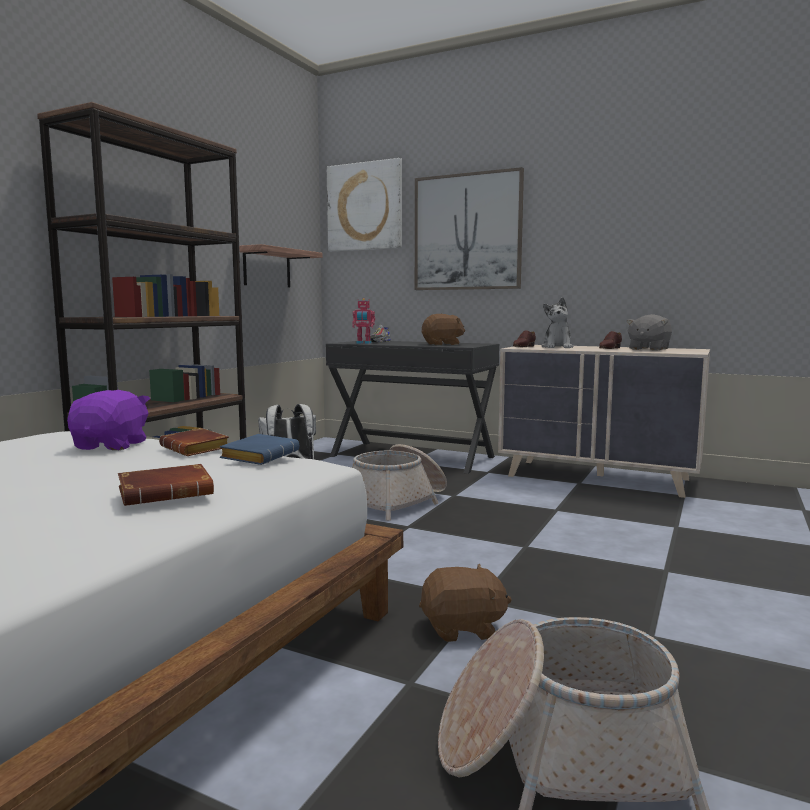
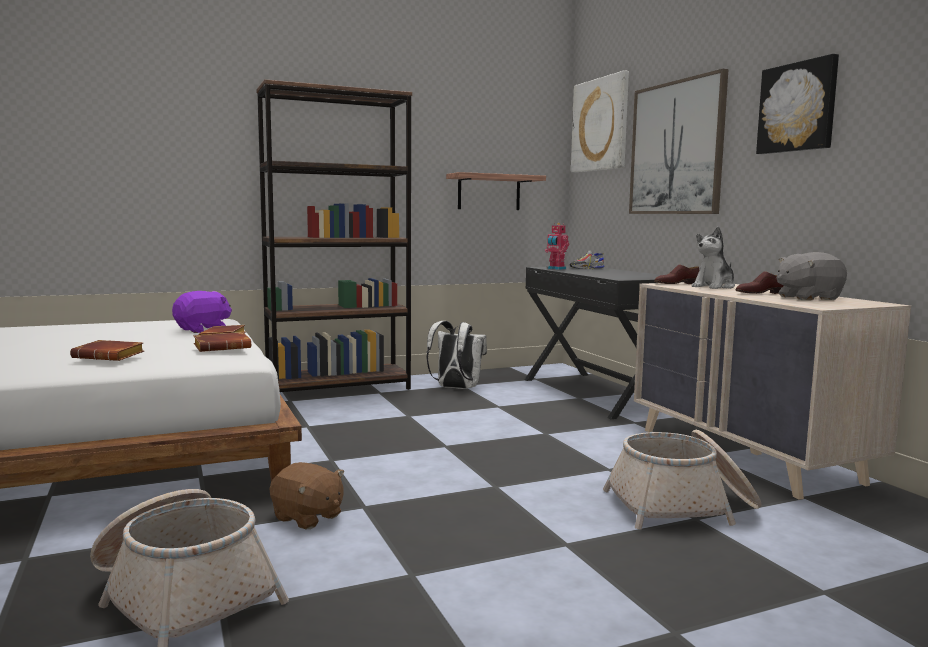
camera: 40 degrees right, 0 degrees up
(260, 456) = (223, 347): blue book -> brown book
(397, 502) = (484, 426): basket -> basket (682, 507)
(442, 344) = (619, 275): brown plush toy -> none
(598, 204) = (798, 107): none -> picture

